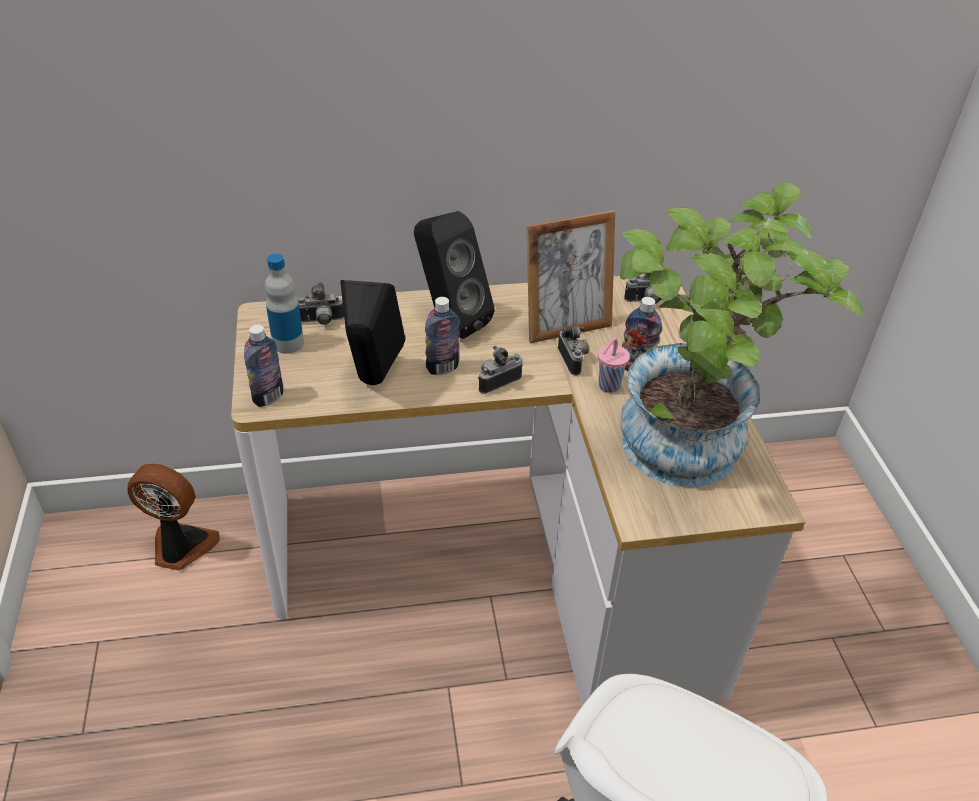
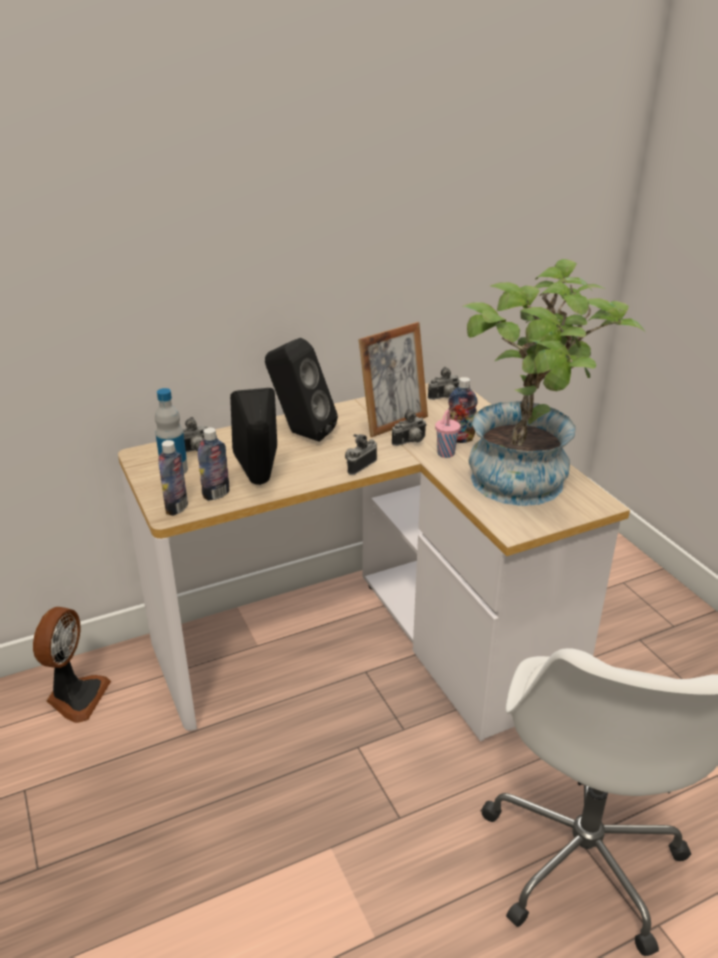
camera: 15 degrees left, 10 degrees down
(180, 547) = (76, 696): fan -> fan turned 105 degrees clockwise
(442, 368) = (311, 464): bottle -> bottle (216, 494)
(574, 360) = (410, 442): camera -> camera turned 90 degrees clockwise

